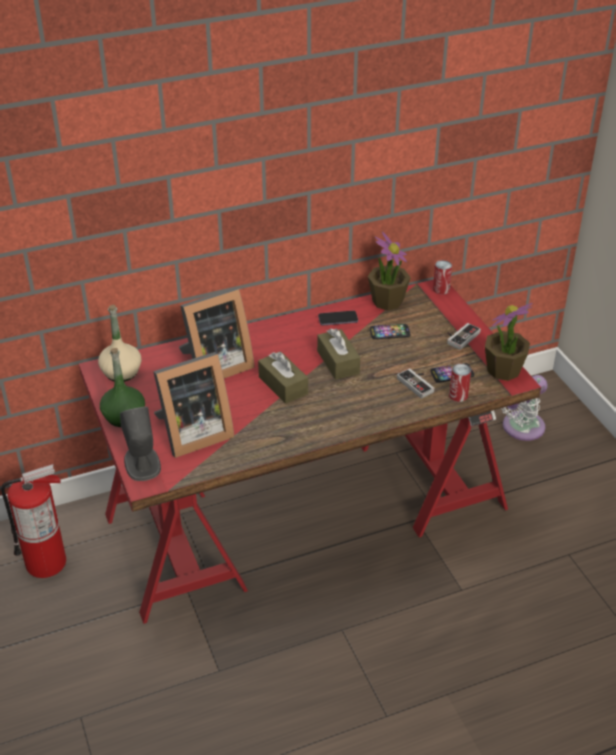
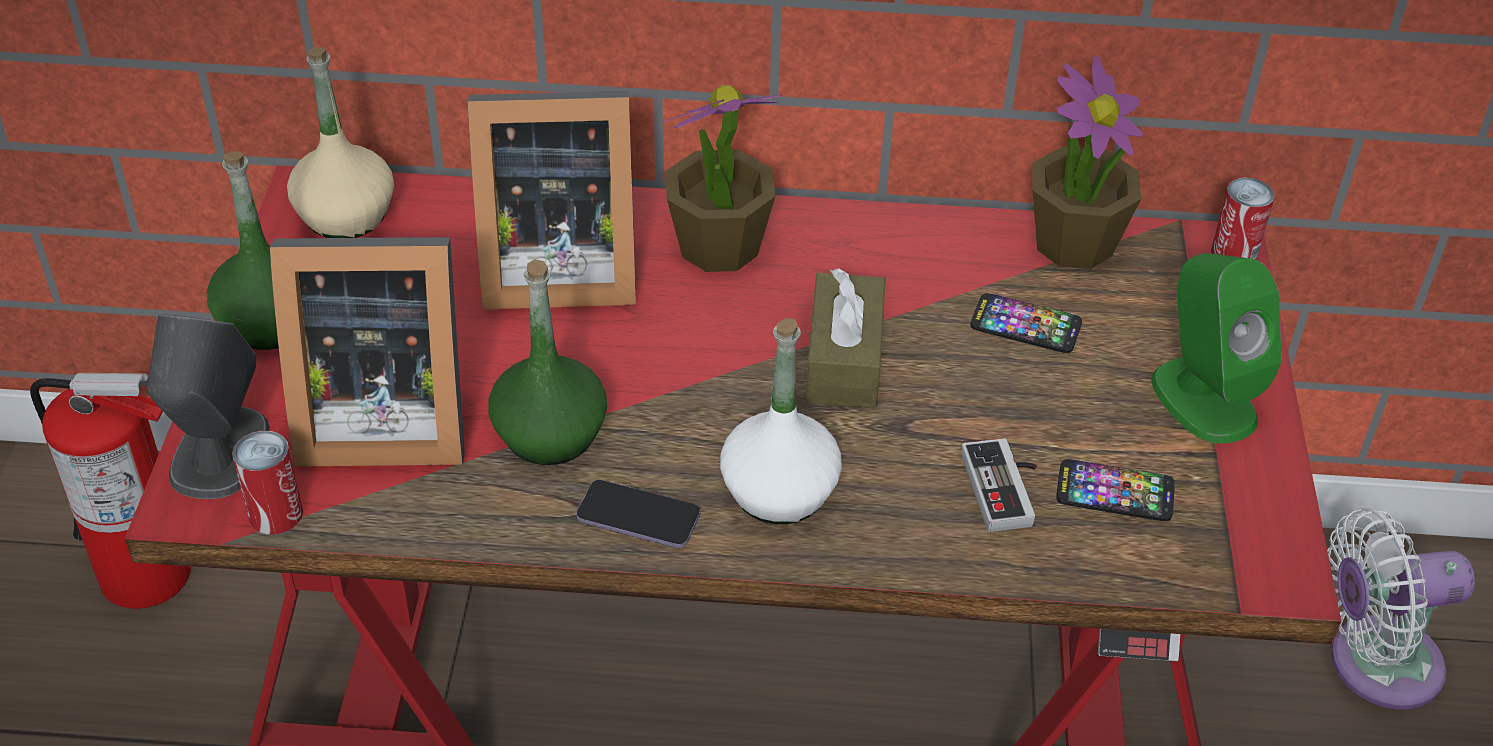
camera: 25 degrees right, 5 degrees up
(256, 418) = (550, 434): none -> green bottle
(283, 385) = (672, 373): brown tissue box -> none
(338, 319) = (920, 249): phone -> phone (638, 517)
(346, 409) = (779, 492): none -> white bottle
(458, 395) = (1092, 560): can -> can (276, 514)
(460, 337) = (1203, 398): game controller -> green speaker
(503, 370) = (1262, 533): potted plant -> potted plant (718, 247)

